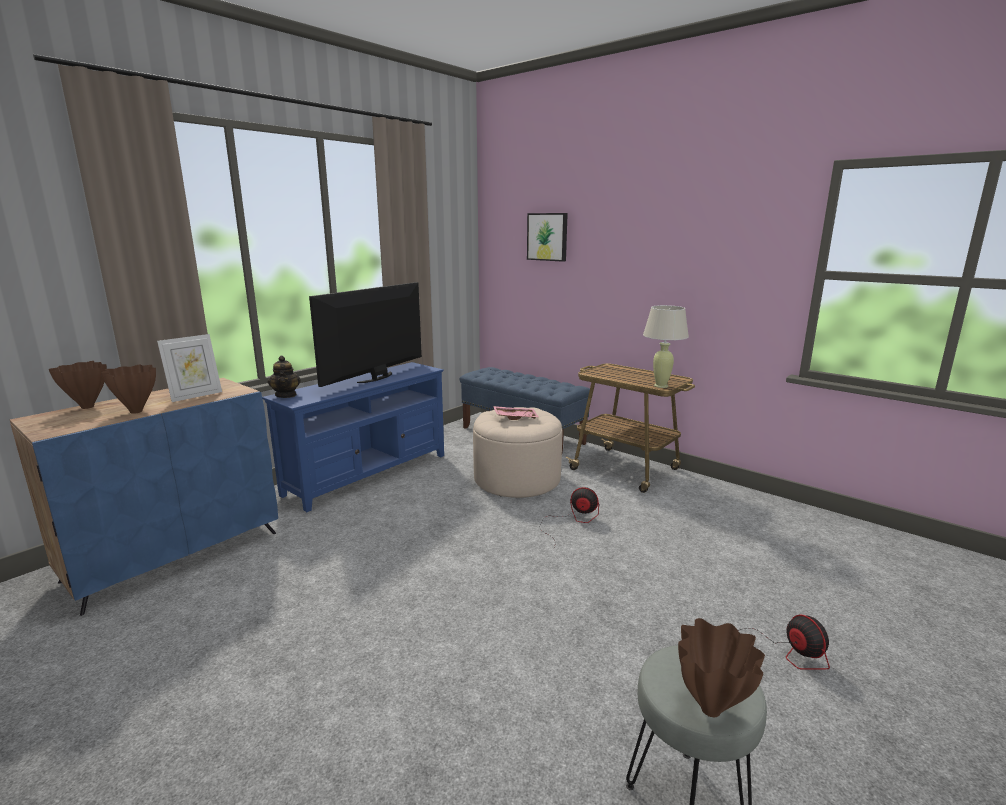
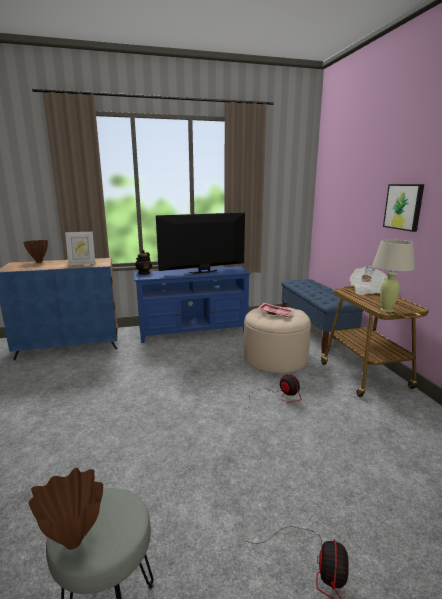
camera: 35 degrees right, 0 degrees up
(137, 411) = (48, 267): brown vase -> none
(547, 237) = (351, 182): picture -> picture (404, 207)
(607, 368) = (366, 290): none -> newspaper

